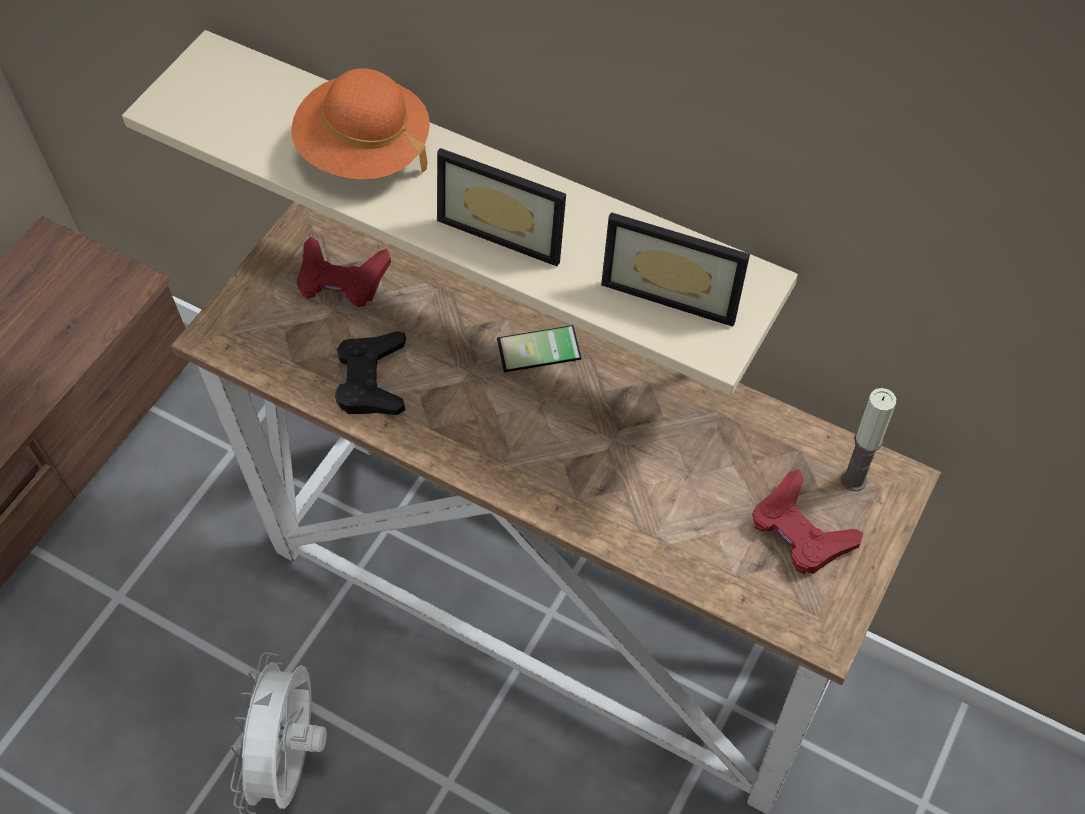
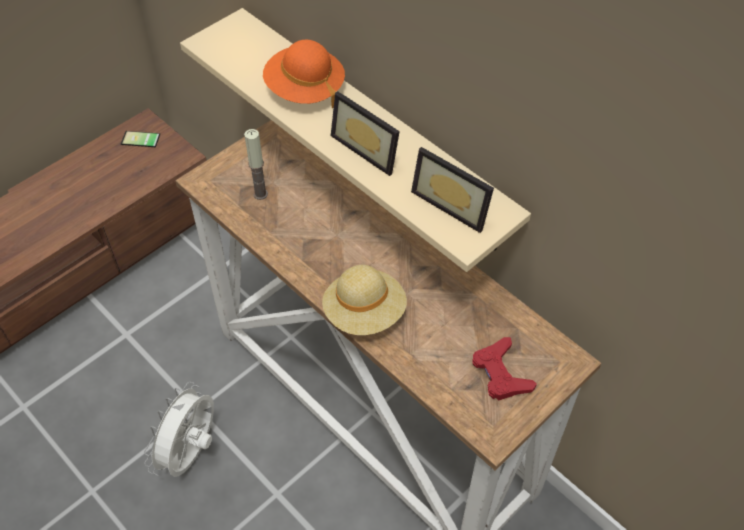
camera: 15 degrees right, 5 degrees down
(341, 279) = (283, 167): red game controller -> none
(372, 380) = (279, 226): black game controller -> none
(539, 353) = (381, 234): phone -> phone (140, 141)
(560, 489) = (364, 313): none -> beige hat
(854, 479) = (544, 353): candle -> candle (260, 194)

